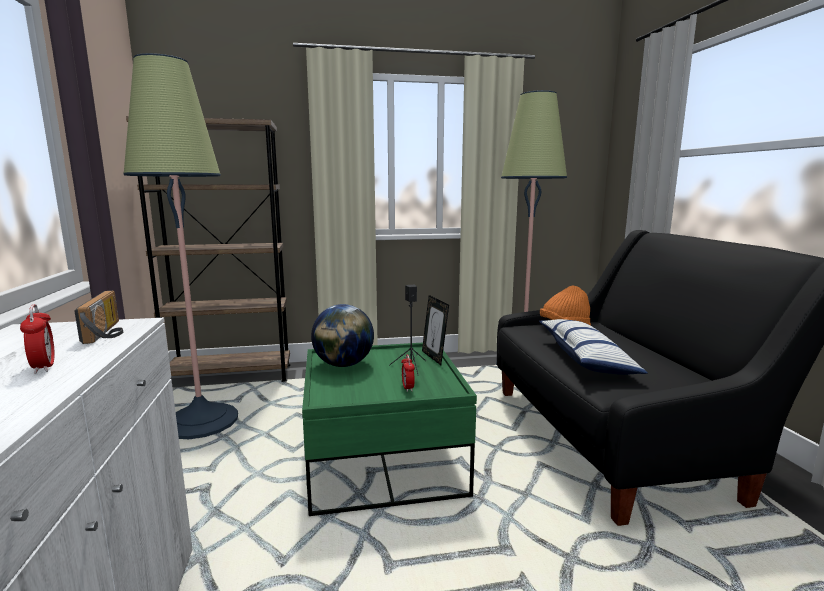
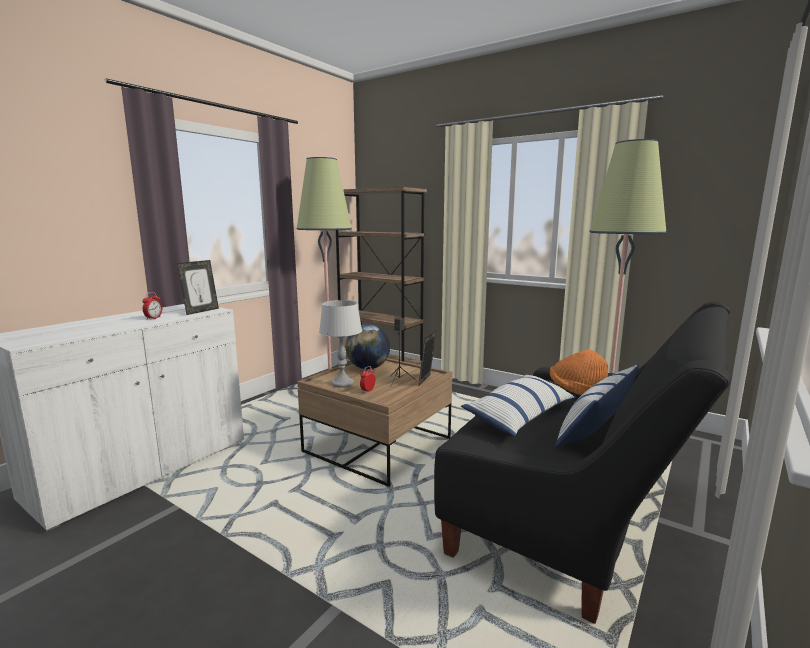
camera: 45 degrees right, 0 degrees up
(109, 332) = (201, 311): radio -> picture frame
(360, 391) = (342, 383): none -> grey table lamp
(383, 461) = (378, 445): green coffee table -> brown coffee table
(641, 350) = (595, 429): none -> pillow

